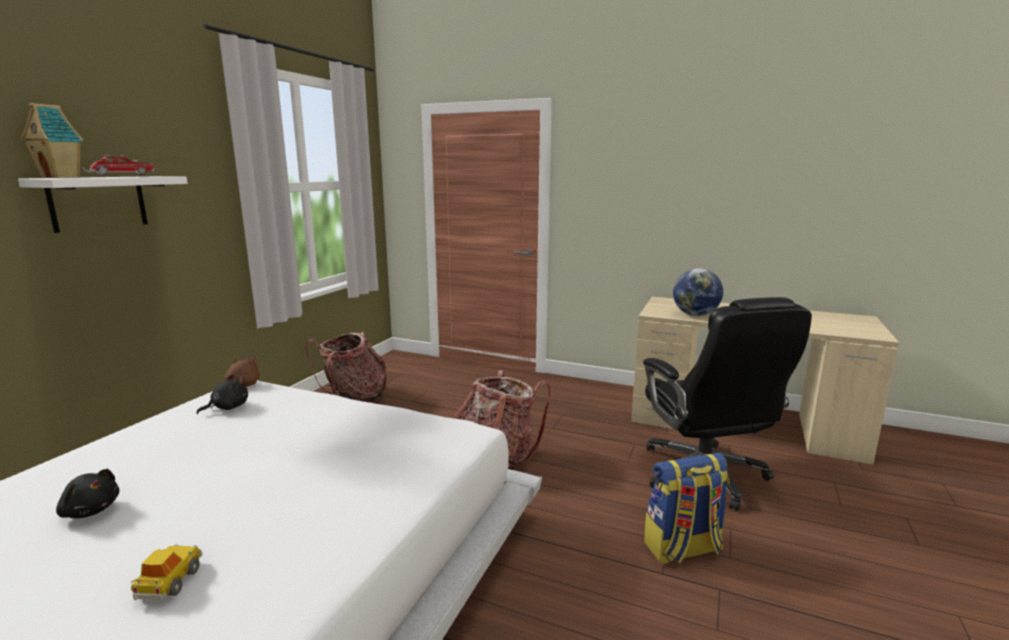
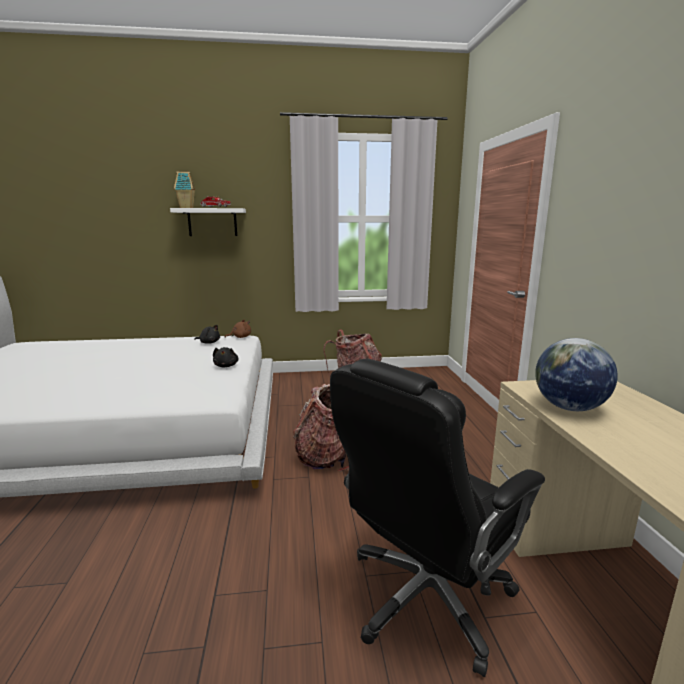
camera: 60 degrees right, 0 degrees up
(90, 510) = (97, 355): black plush toy -> black plush toy (226, 366)
(169, 581) = (39, 382): toy car -> none
(682, 549) = (260, 603): backpack -> none

